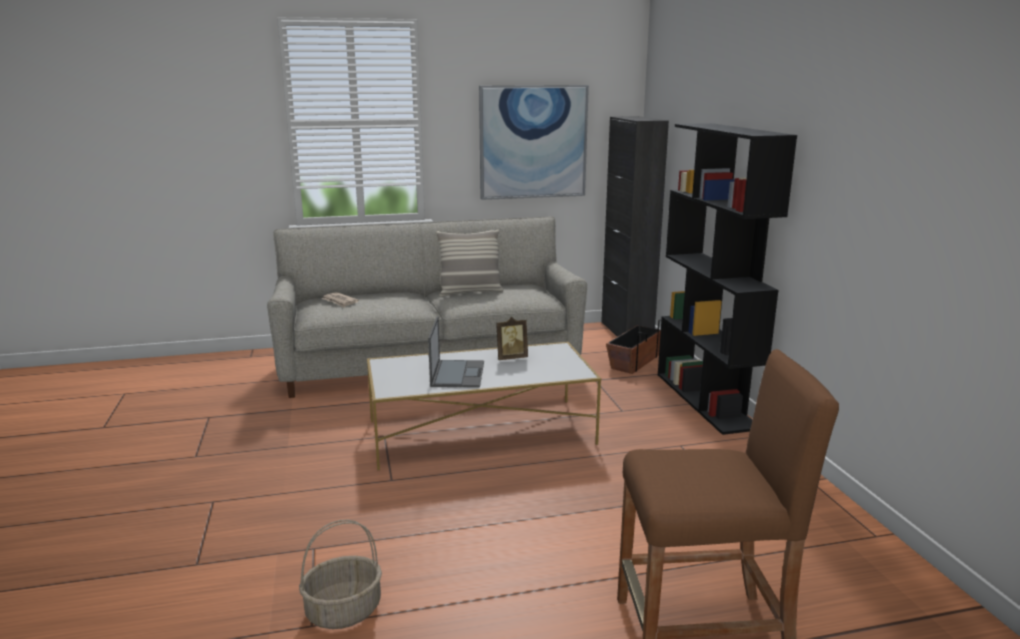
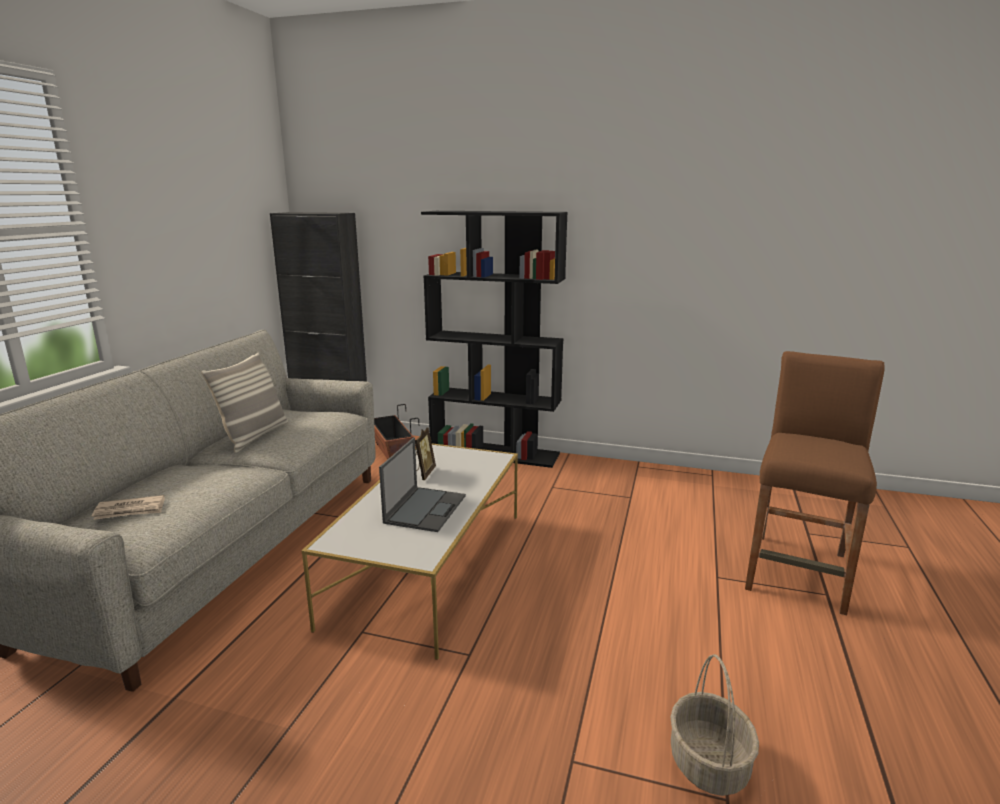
camera: 60 degrees left, 0 degrees up
(457, 373) = (425, 508): laptop -> laptop turned 75 degrees clockwise
(533, 142) = (210, 247): picture -> none

